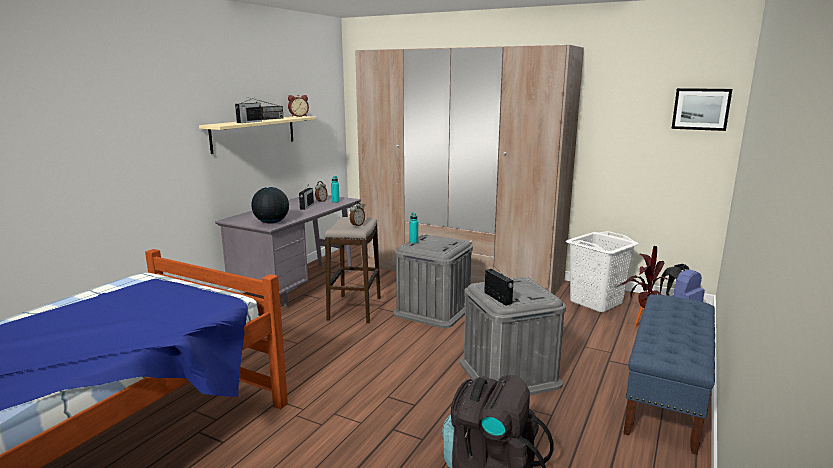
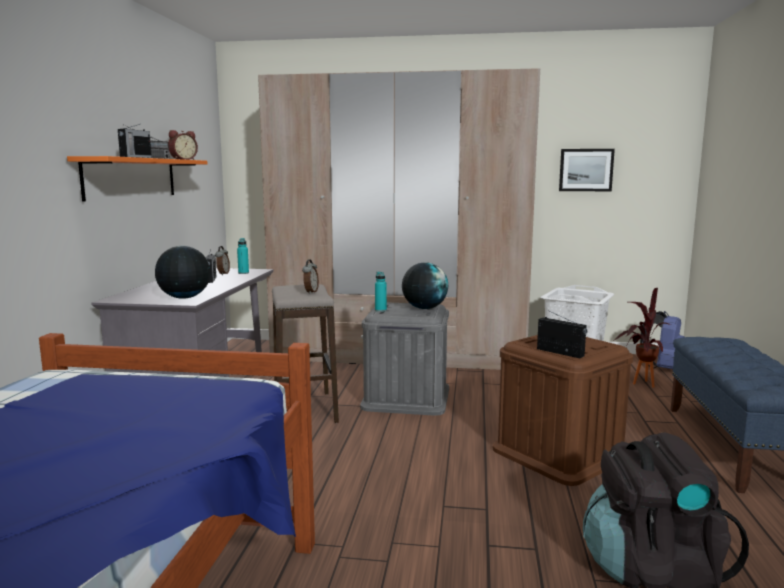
camera: 20 degrees left, 5 degrees down
(254, 133) = (131, 178): beige shelf -> orange shelf
(448, 243) = (424, 308): none -> globe
(509, 373) = (559, 452): grey storage box -> brown storage box
(701, 109) = (658, 145): picture -> picture (586, 170)

